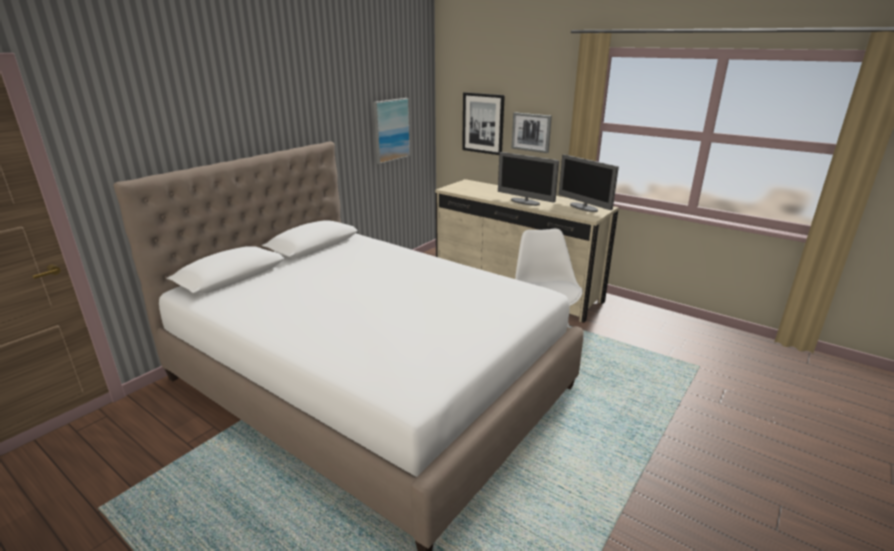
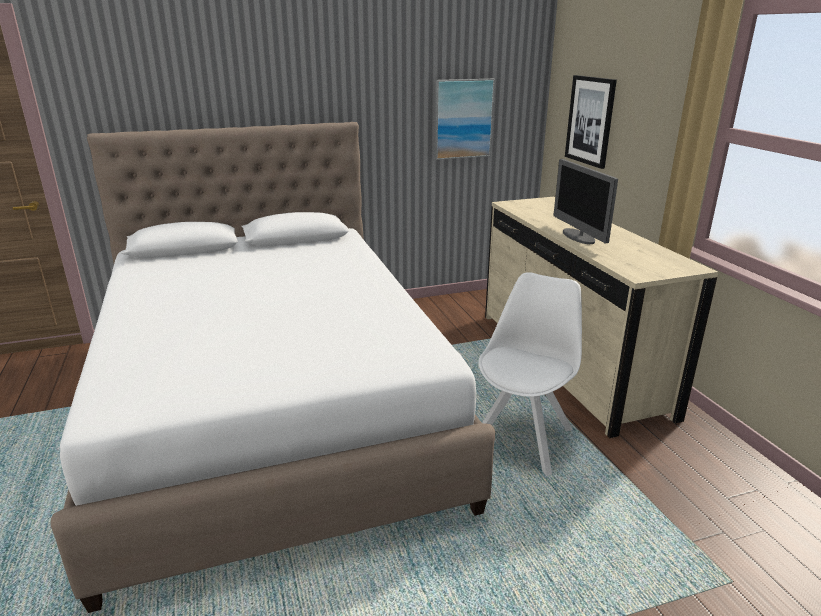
camera: 35 degrees right, 0 degrees up
(531, 132) = (640, 137): picture -> none
(583, 207) = (654, 261): monitor -> none

